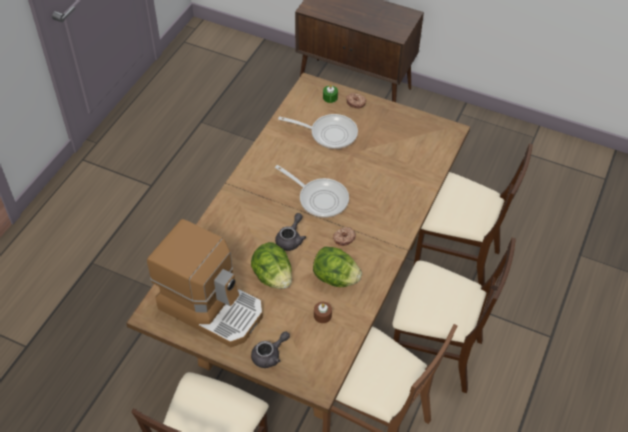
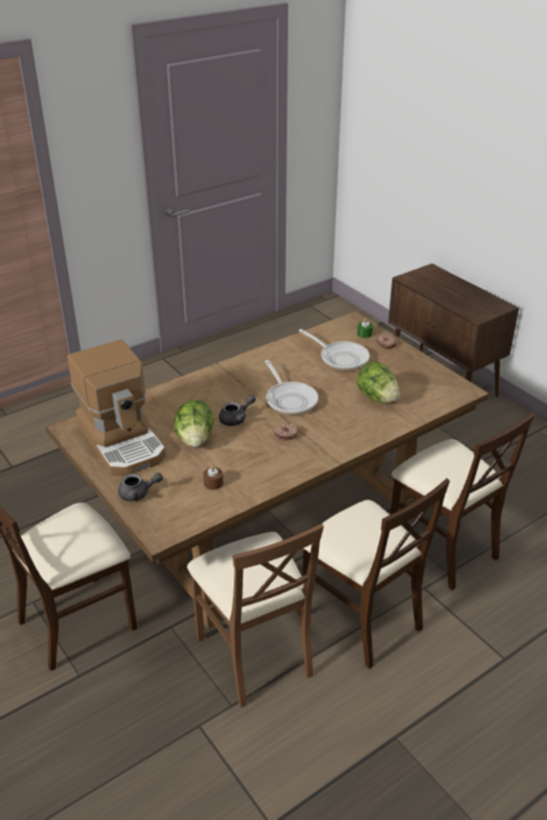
camera: 30 degrees right, 15 degrees down
(335, 278) = (251, 460): lettuce -> lettuce (377, 398)

